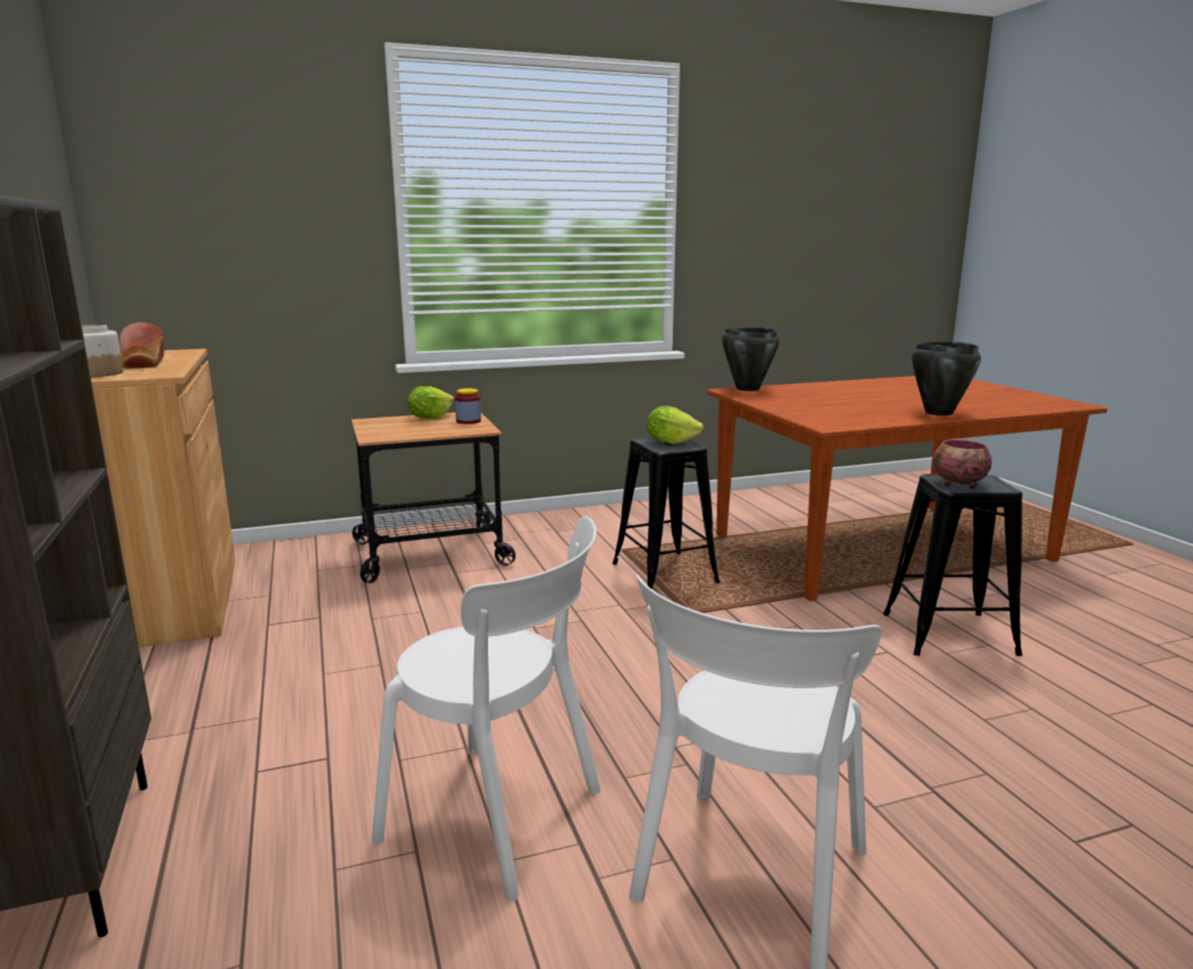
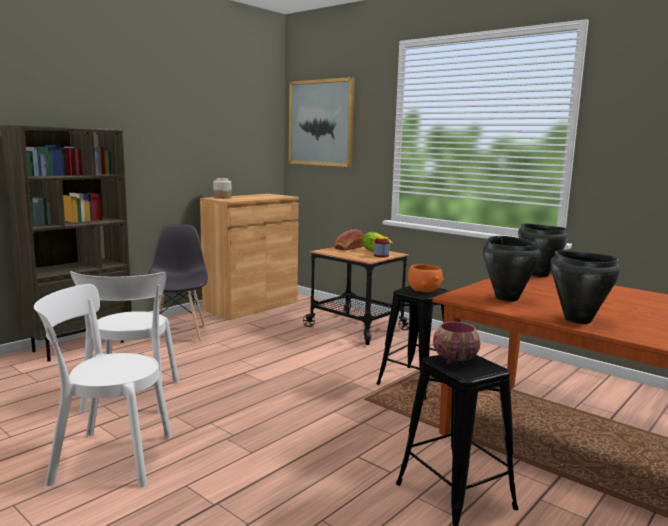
camera: 60 degrees right, 5 degrees down
(143, 364) = (249, 197): bread -> bread (348, 248)
(200, 189) = (321, 123): none -> picture
(208, 705) = (178, 333): none -> grey chair
(671, 442) = (424, 290): lettuce -> orange bowl
(845, 414) = (507, 298): none -> black cooking pot

